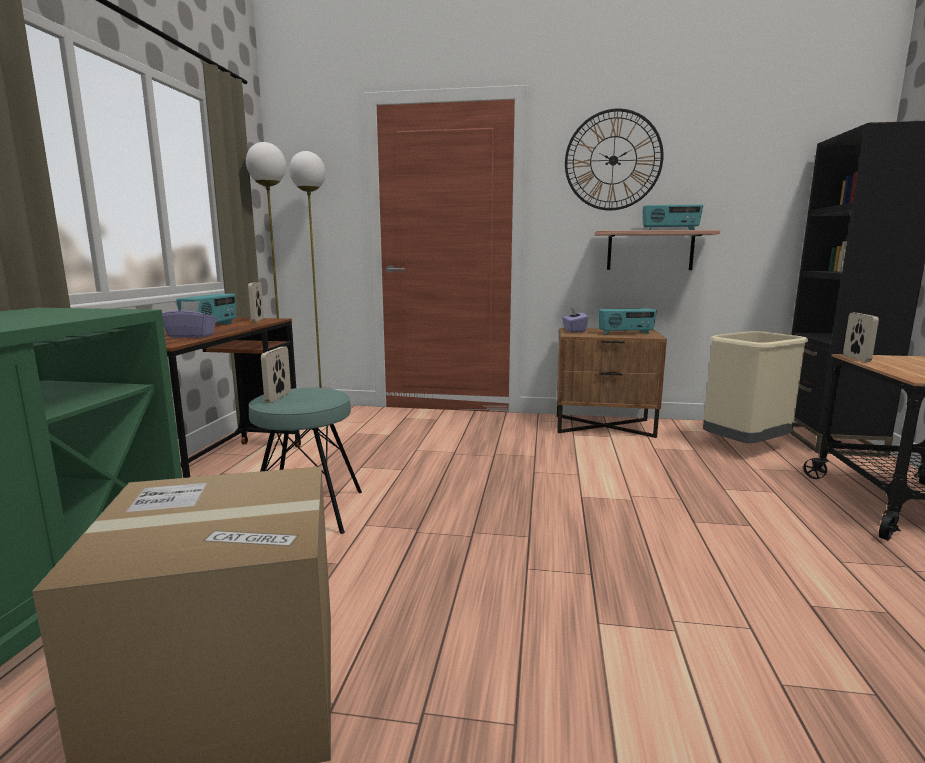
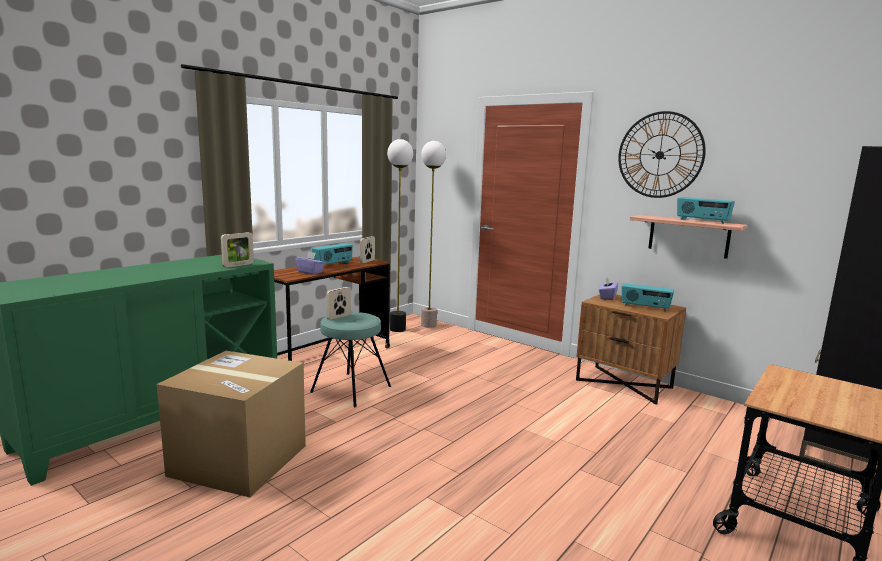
camera: 30 degrees right, 0 degrees up
(745, 446) = (731, 433): beige trash can -> none
(856, 358) = (775, 372): picture frame -> picture frame (238, 265)

